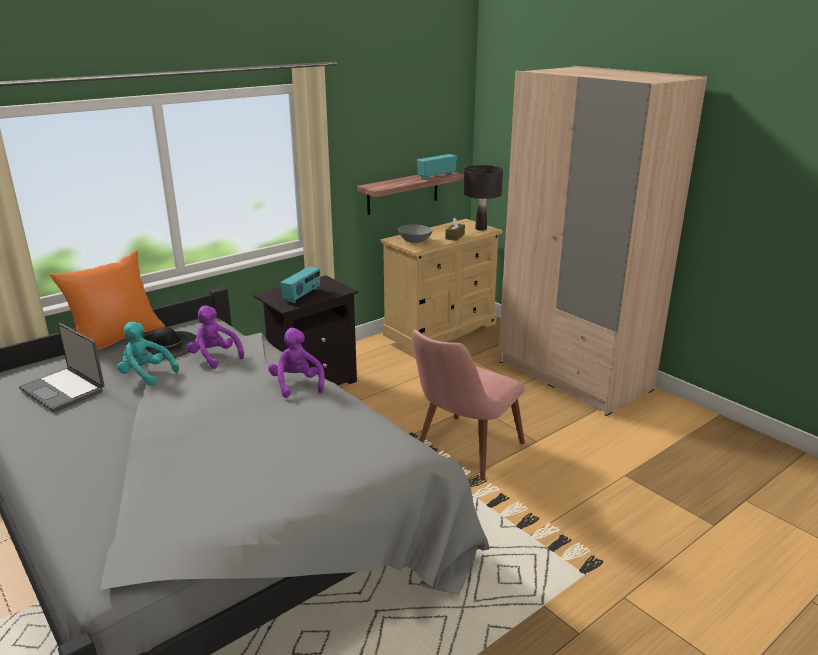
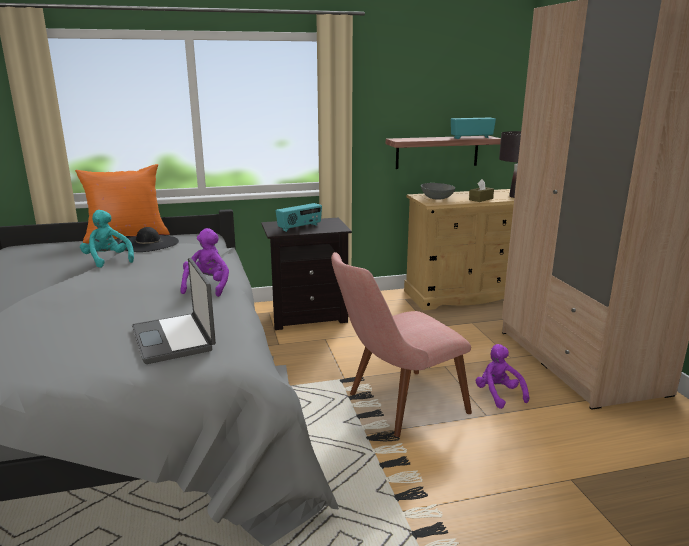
camera: 25 degrees right, 5 degrees down
(64, 390) = (44, 260): laptop -> laptop (175, 339)
(215, 357) = (174, 258): purple plush toy -> purple plush toy (498, 395)

